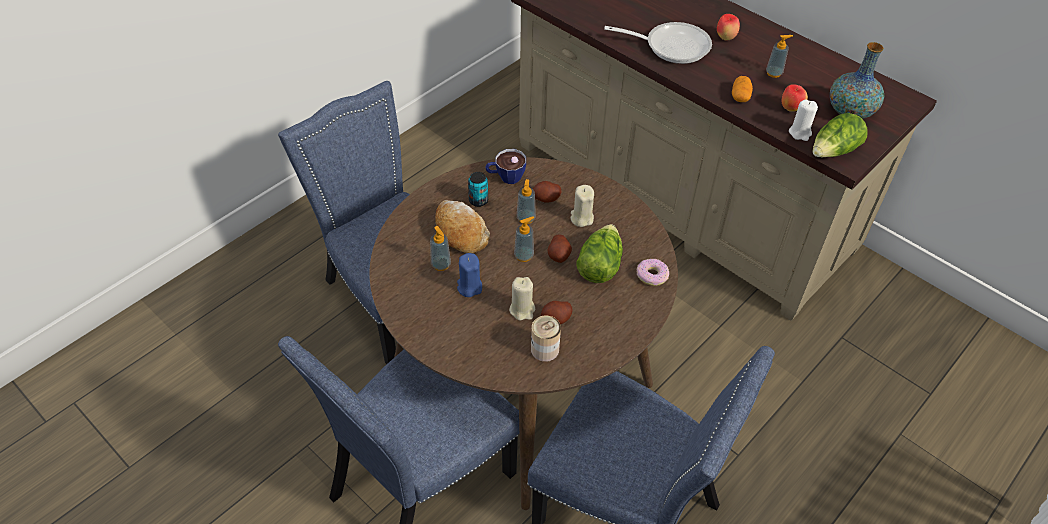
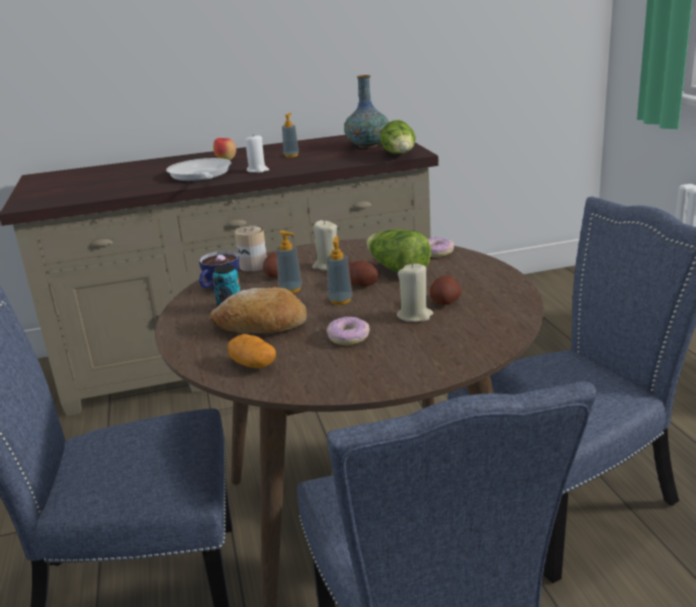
camera: 55 degrees left, 25 degrees down
(441, 265) = (294, 347): soap dispenser -> none
(469, 287) = (348, 337): blue candle -> donut
(545, 349) = (482, 315): can -> can (253, 266)
(671, 46) = (200, 175): frying pan -> frying pan turned 60 degrees counterclockwise
(740, 96) = (298, 167): potato -> potato (253, 364)
(790, 108) = (337, 157): apple -> none
(800, 133) = (366, 159): white candle -> white candle (257, 170)

